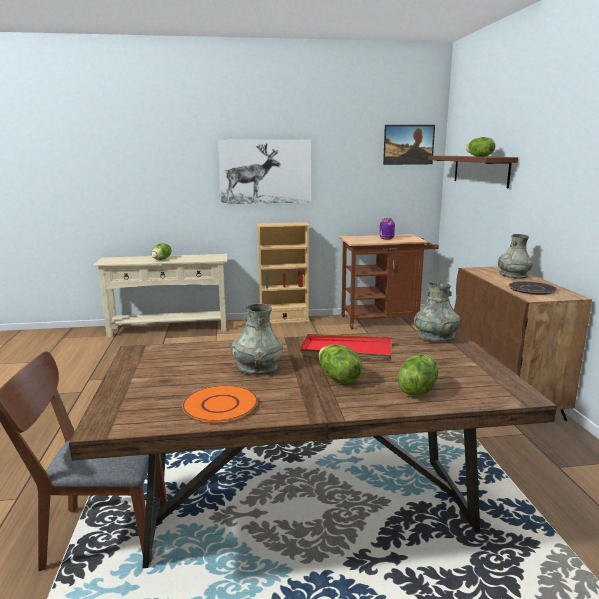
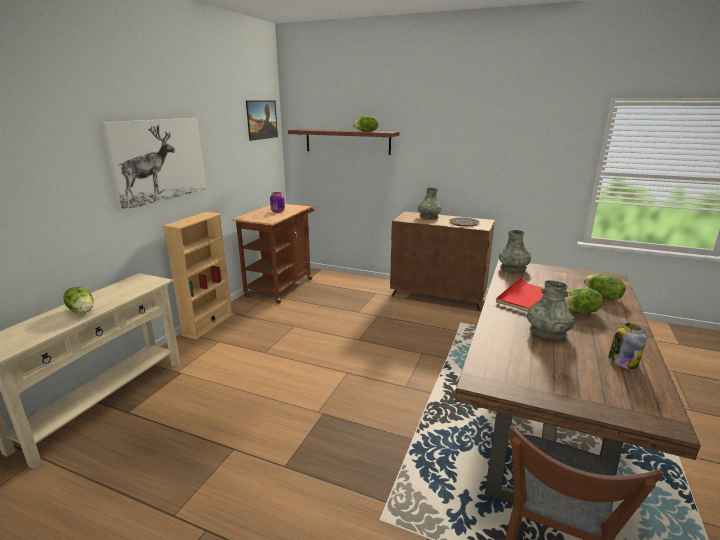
camera: 60 degrees left, 5 degrees up
(220, 405) = (622, 361): orange plate -> jar

